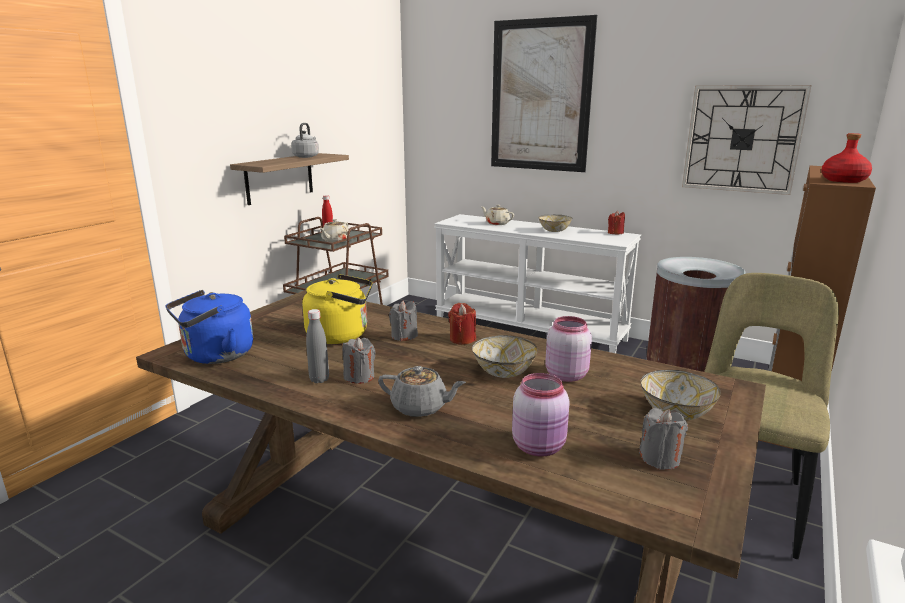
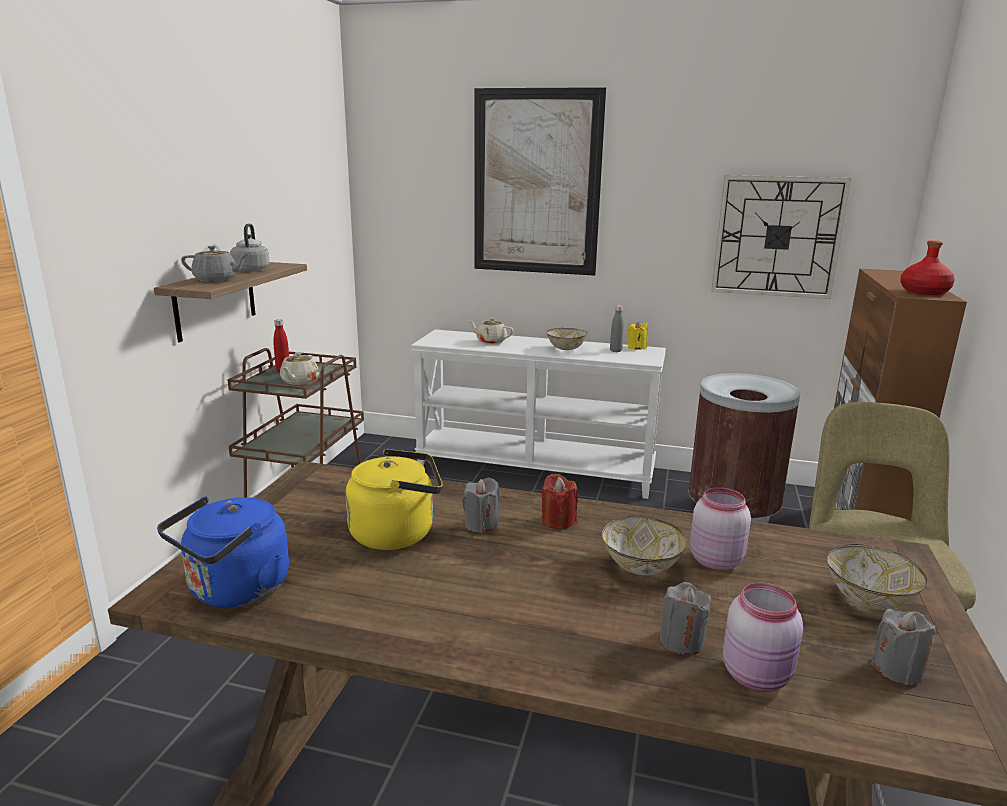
camera: 15 degrees left, 0 degrees up
(319, 379) = (412, 611): grey bottle -> grey bottle (615, 351)
(359, 377) = (465, 599): grey candle -> grey candle (681, 641)
(420, 407) = (575, 637): grey teapot -> grey teapot (217, 279)
(615, 233) = (636, 347): red candle -> yellow candle

